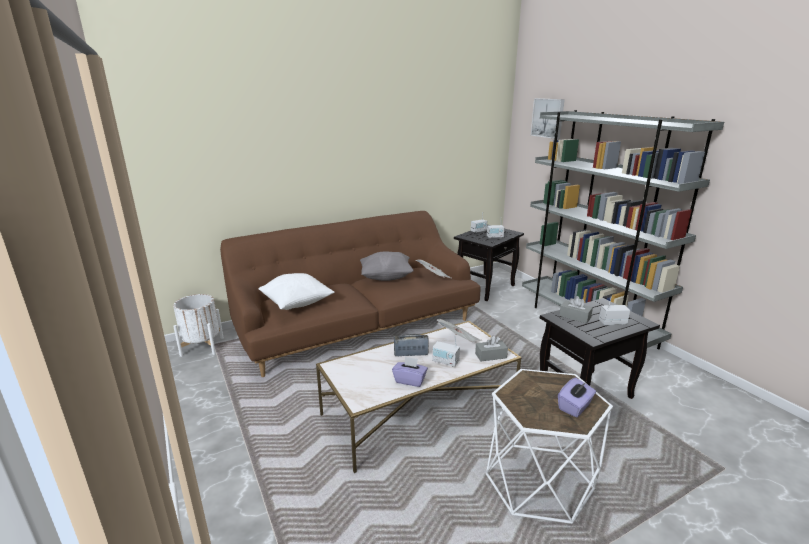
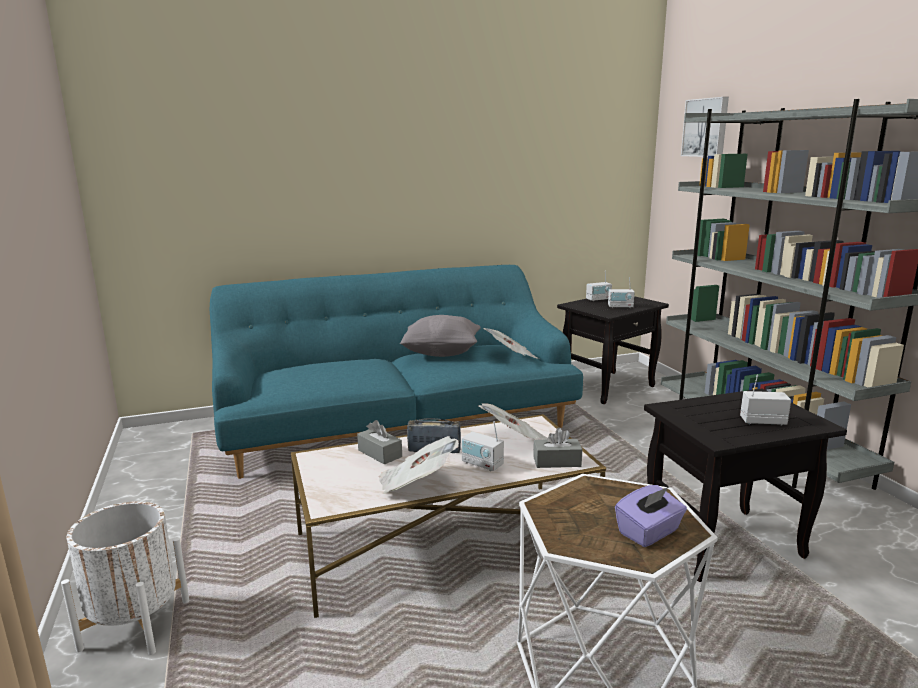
camera: 10 degrees right, 5 degrees down
(202, 346) = (177, 435): white planter -> white planter (135, 624)
(297, 304) = (298, 378): white pillow -> none
(357, 326) = (397, 424): brown sofa -> turquoise sofa
(410, 380) = (416, 484): purple tissue box -> newspaper
(575, 317) = (701, 410): grey tissue box -> grey tissue box (380, 453)

